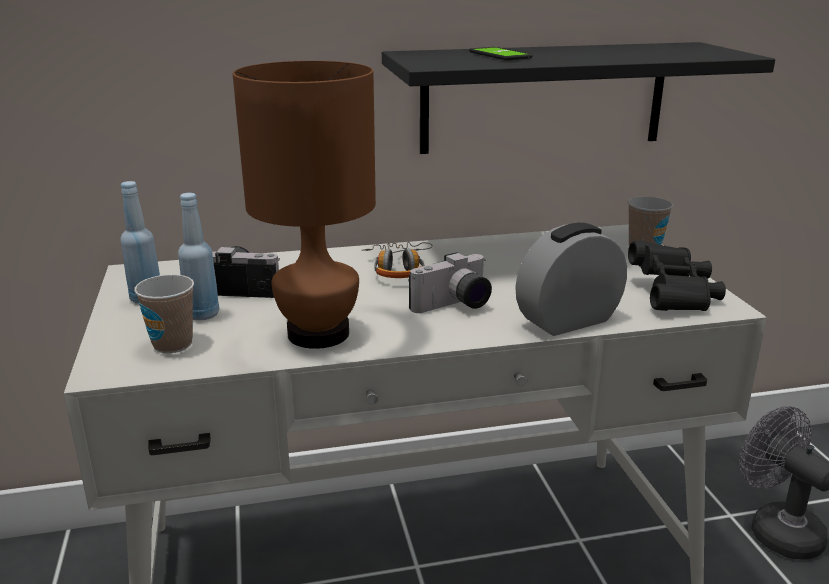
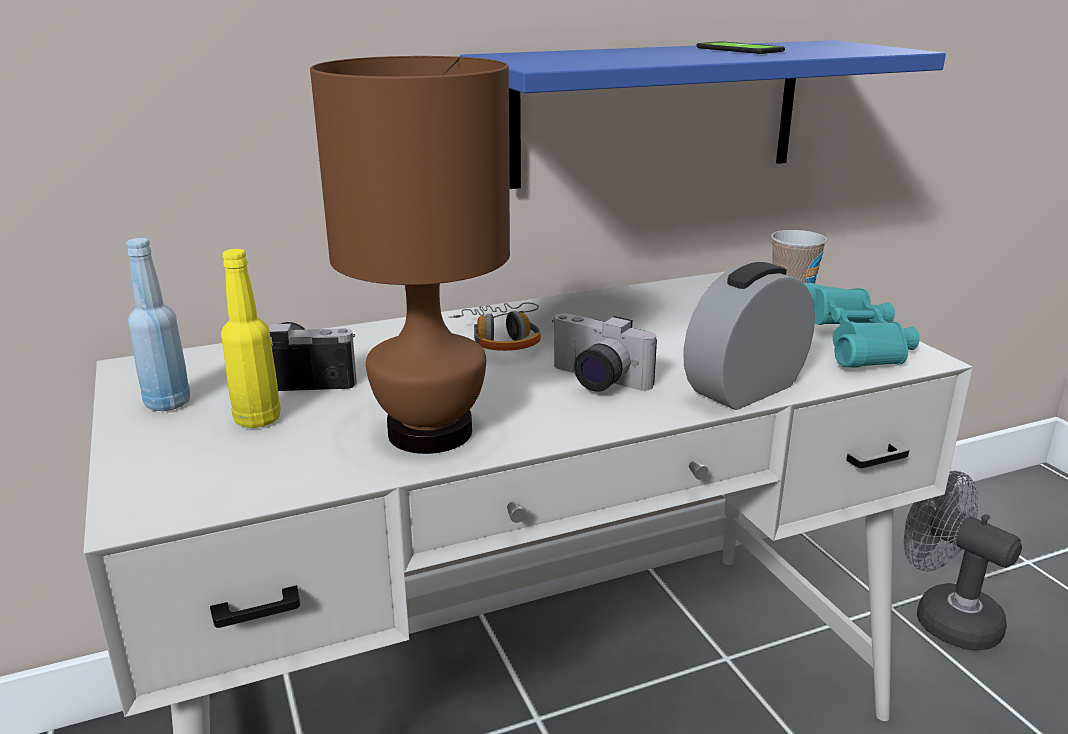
camera: 10 degrees left, 0 degrees up
(172, 344) = (228, 465): cup -> none
(202, 315) = (257, 419): blue bottle -> yellow bottle
(454, 306) = (594, 381): camera -> camera turned 75 degrees clockwise
(499, 55) = (618, 55): phone -> phone (739, 50)
(544, 97) = (658, 112): black shelf -> blue shelf
(674, 296) = (854, 348): black binoculars -> turquoise binoculars

